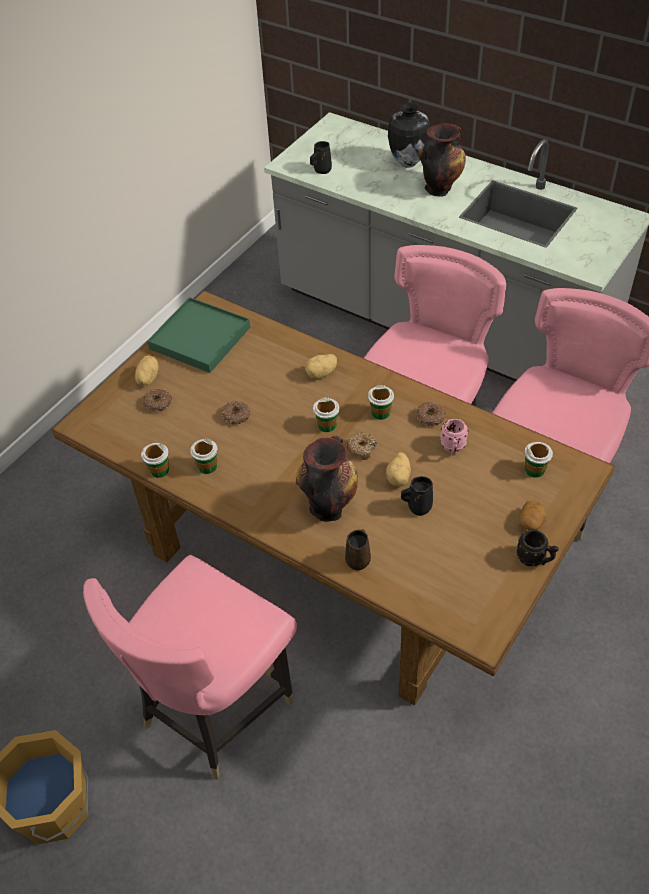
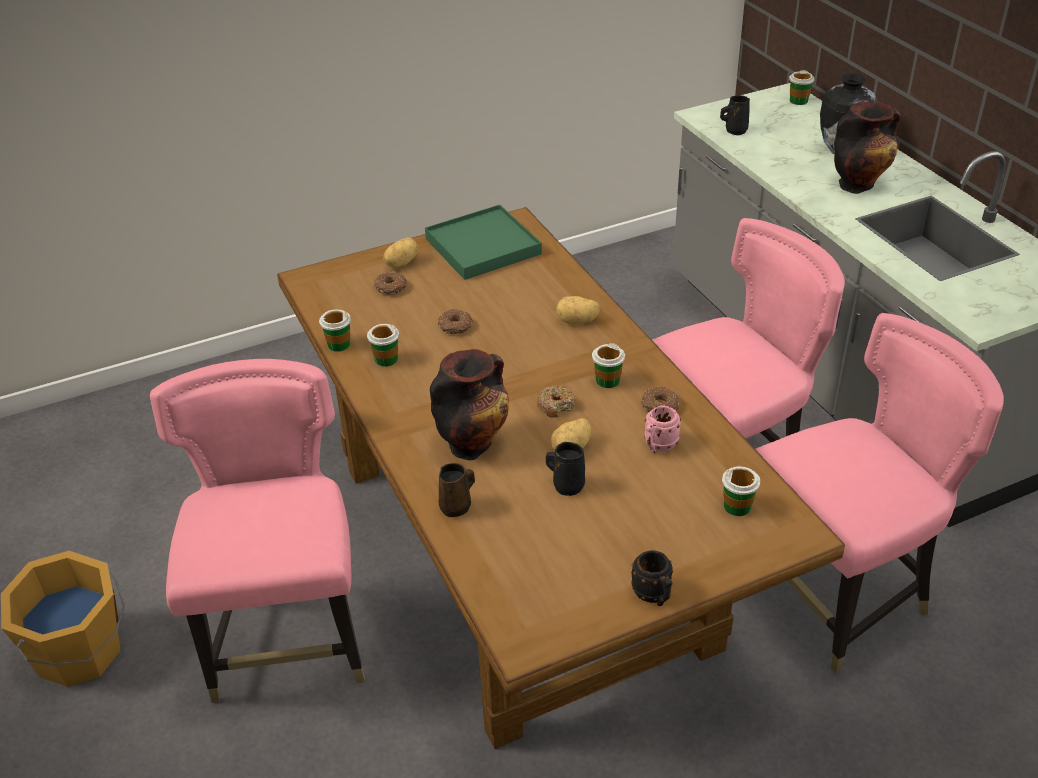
camera: 30 degrees right, 10 degrees down
(214, 709) = (290, 642): pink chair -> pink chair turned 105 degrees clockwise
(327, 425) = (539, 370): cup -> cup (798, 101)
(531, 522) = (685, 556): potato -> none

